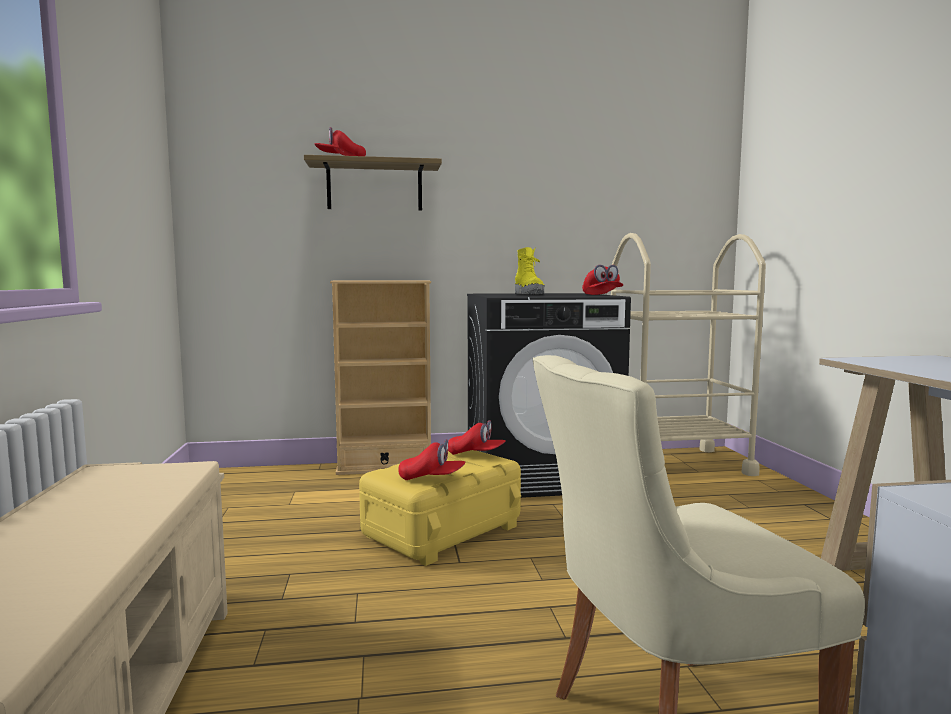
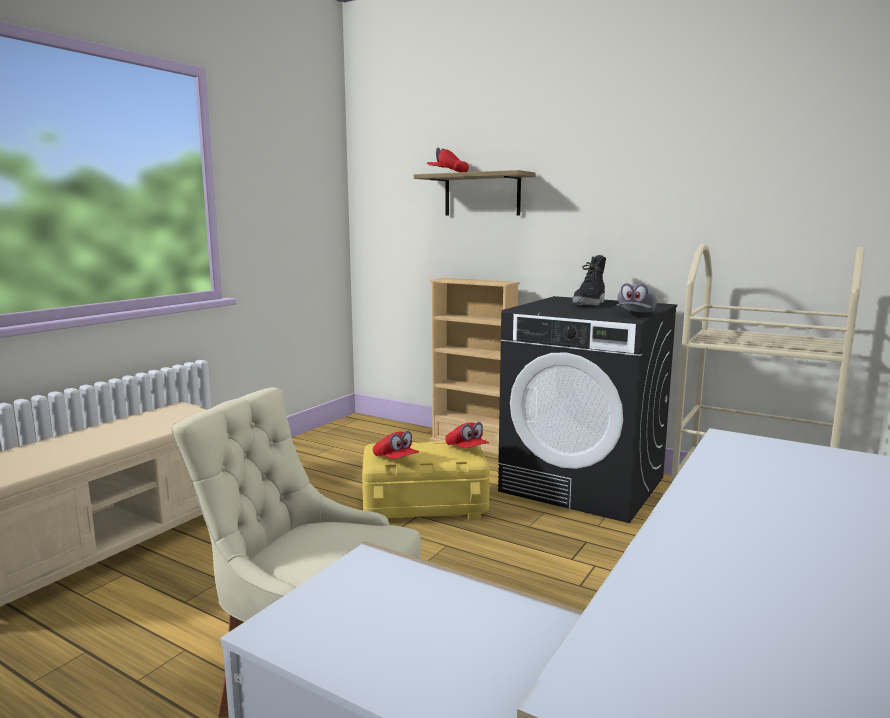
camera: 40 degrees right, 5 degrees up
(529, 294) = (590, 304): yellow boot -> black boot
(602, 295) = (635, 315): red cap -> grey cap

